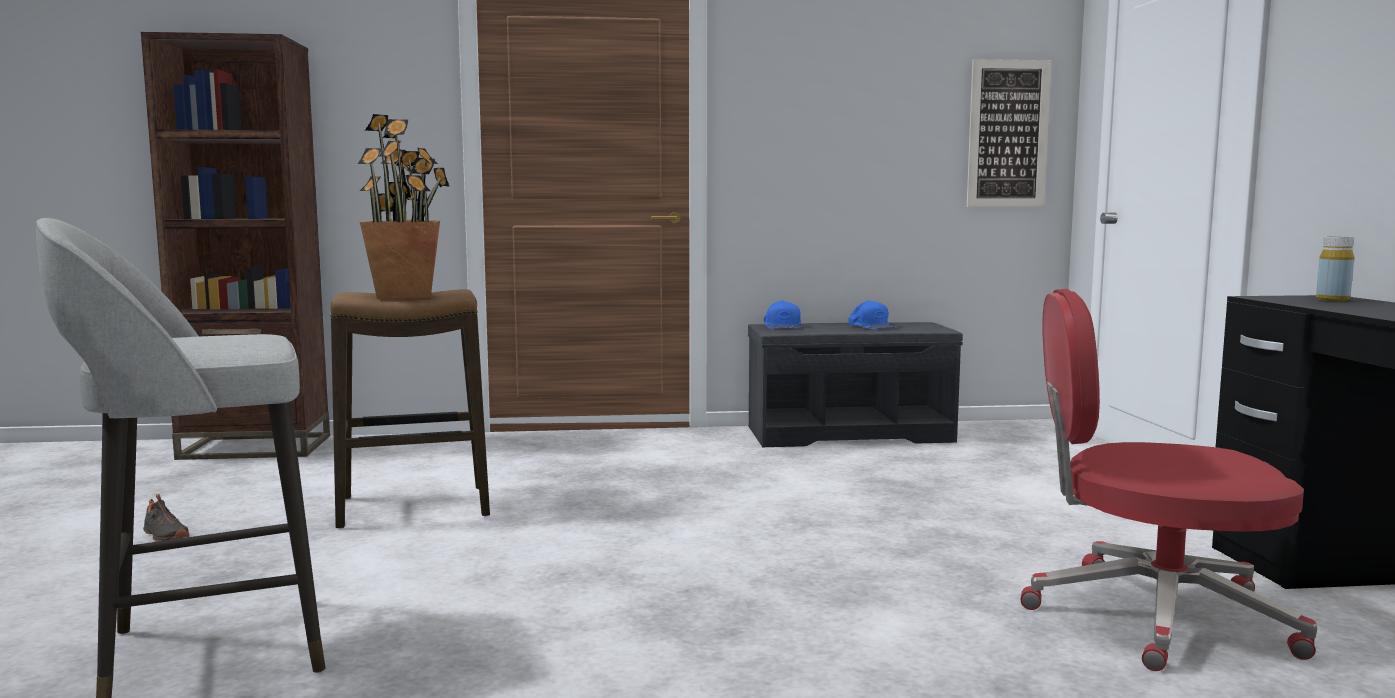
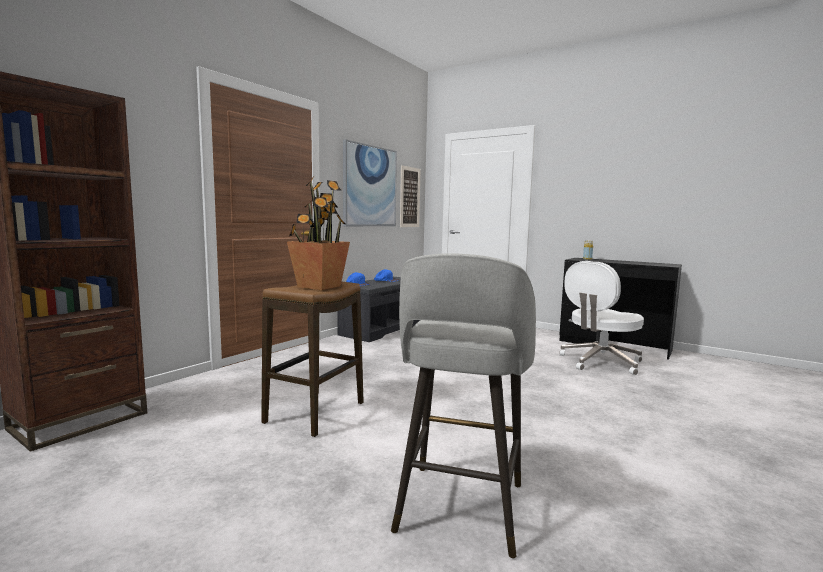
camera: 50 degrees left, 0 degrees up
(164, 536) = (223, 487): black shoe -> none
(859, 117) = (370, 186): none -> picture
(1153, 616) = (600, 362): red office chair -> white office chair

